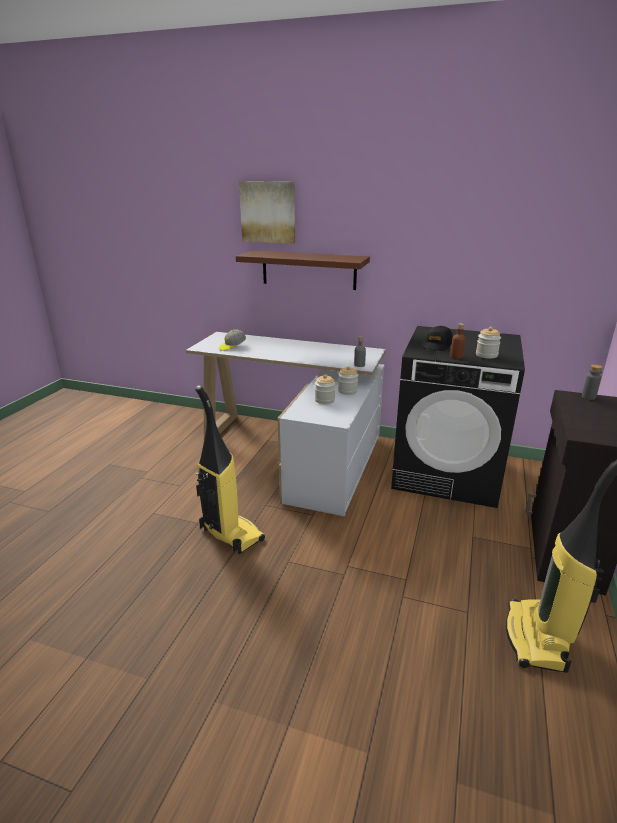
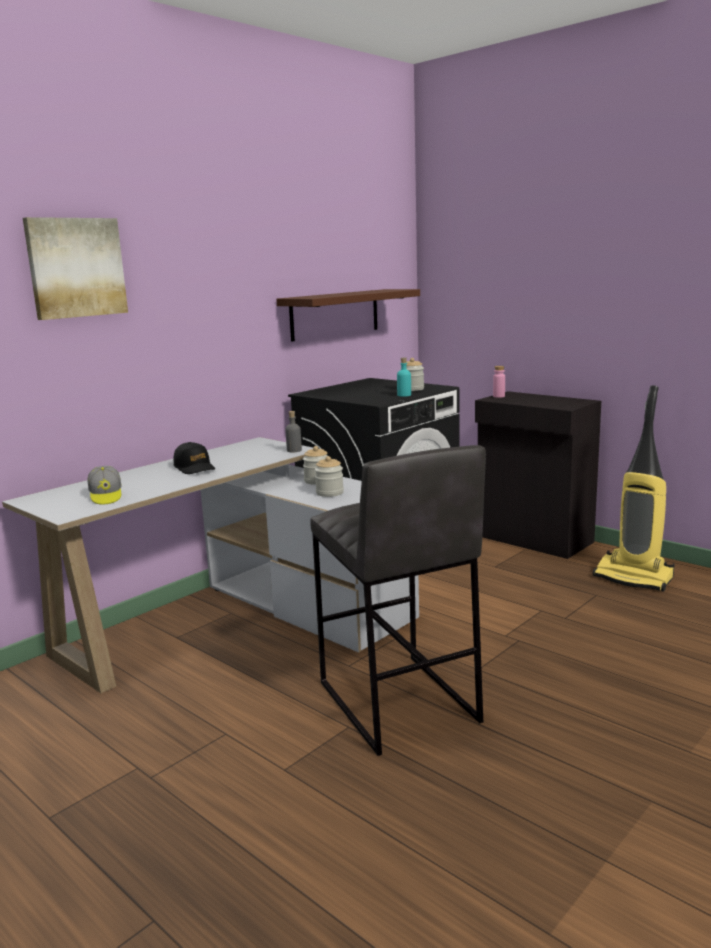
camera: 65 degrees left, 10 degrees down
(230, 534) = (397, 702): vacuum cleaner -> grey stool
(308, 270) = (148, 350): brown shelf -> brown shelf (335, 314)
(437, 345) = (364, 396): black cap -> black cap (194, 468)
(456, 356) = (404, 395): brown bottle -> turquoise bottle
(588, 397) = (499, 396): grey bottle -> pink bottle

